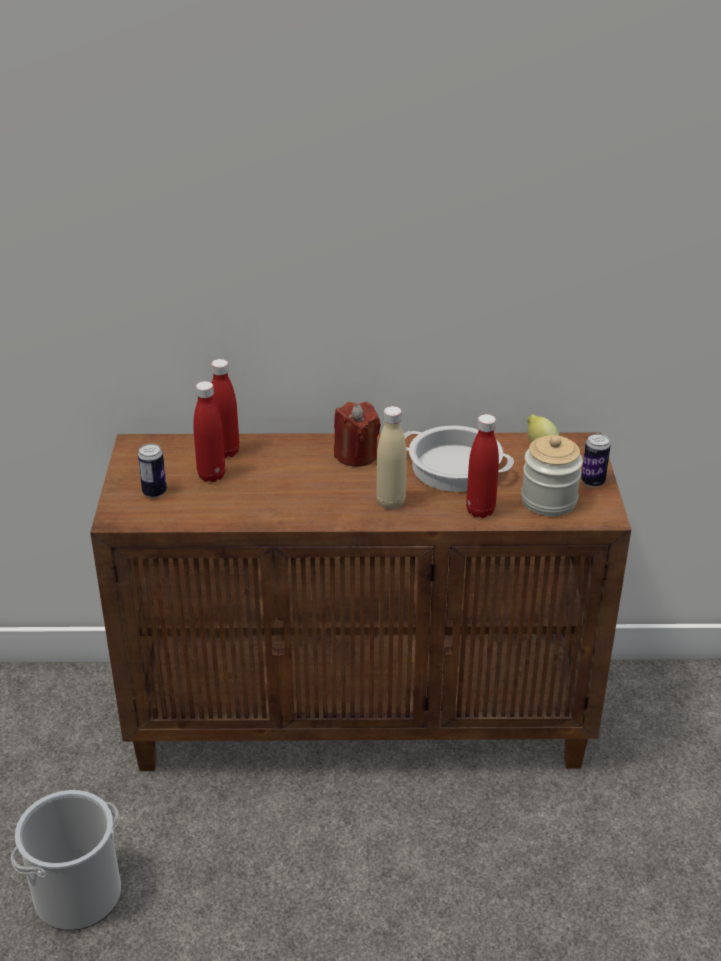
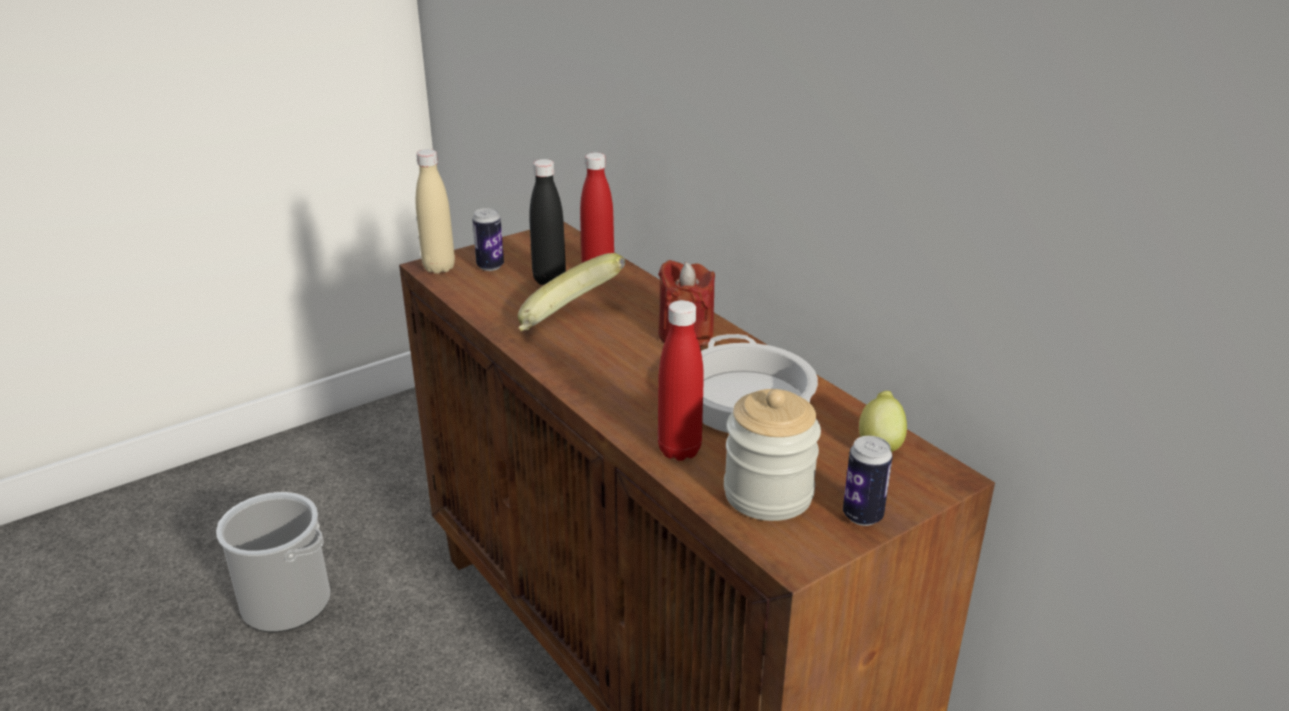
camera: 55 degrees right, 5 degrees down
(211, 475) = (549, 280): red bottle -> black bottle
(287, 491) = (569, 324): none -> banana
(390, 502) = (622, 386): beige bottle -> beige bottle (439, 268)

